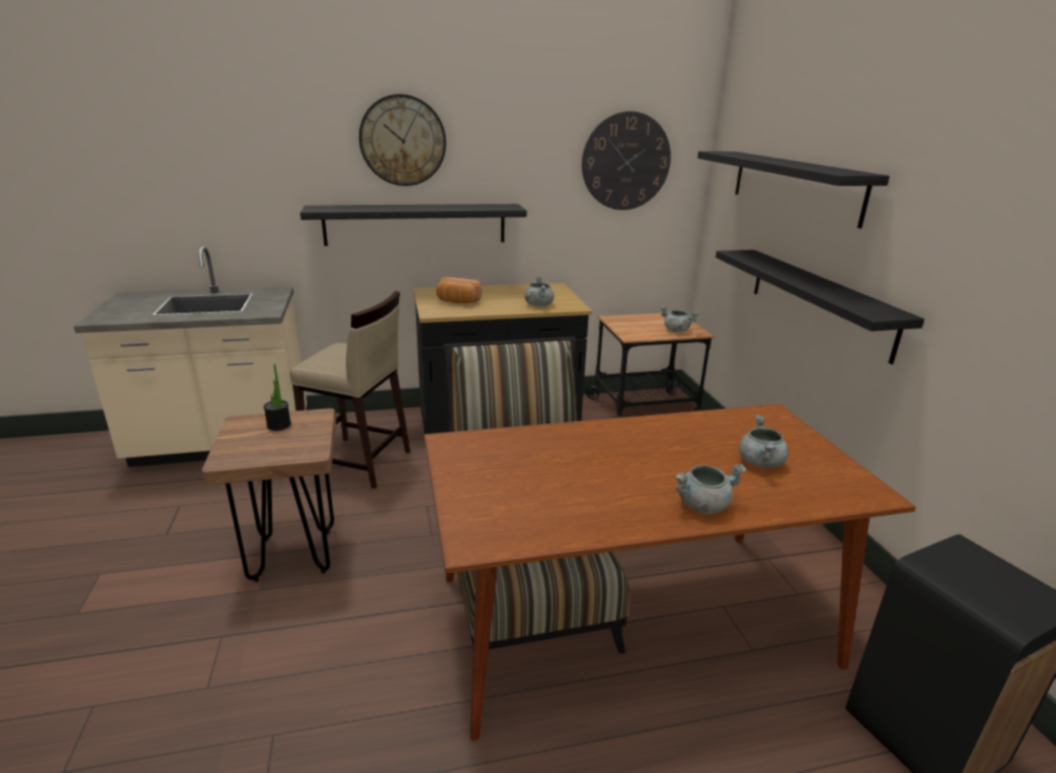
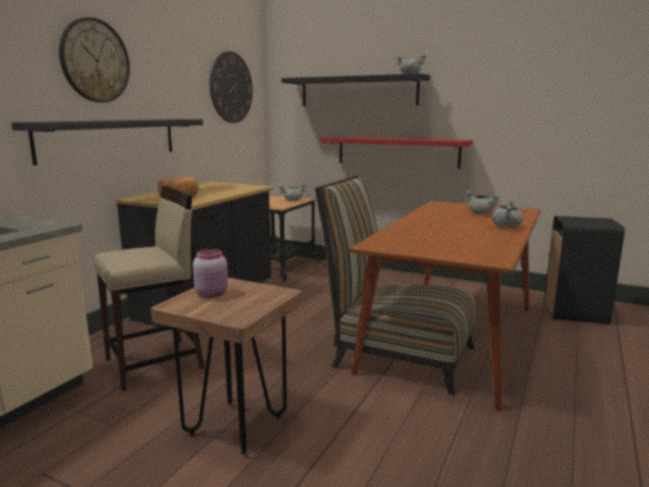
camera: 50 degrees left, 10 degrees down
(279, 425) = (212, 294): potted plant -> pink jar
(538, 304) = (236, 189): grey cooking pot -> grey cooking pot (409, 74)
(818, 301) = (397, 151): black shelf -> red shelf

